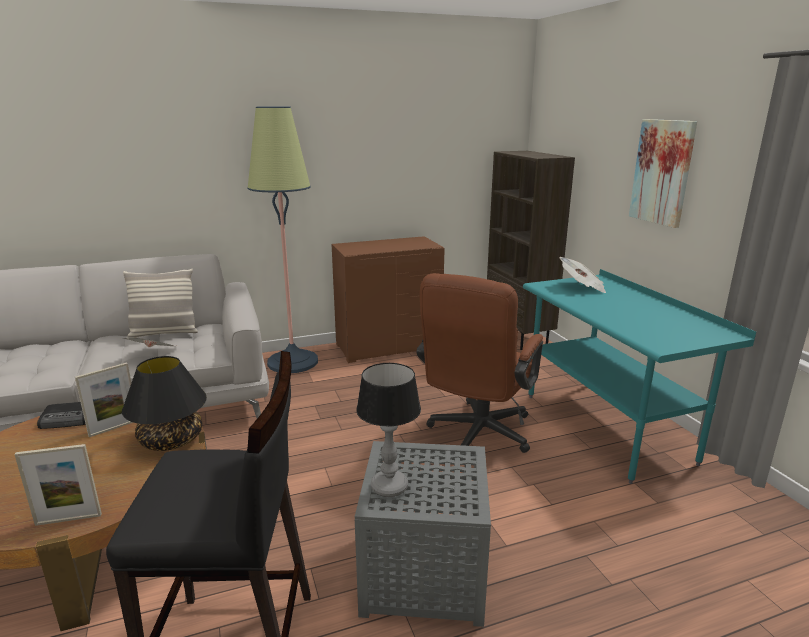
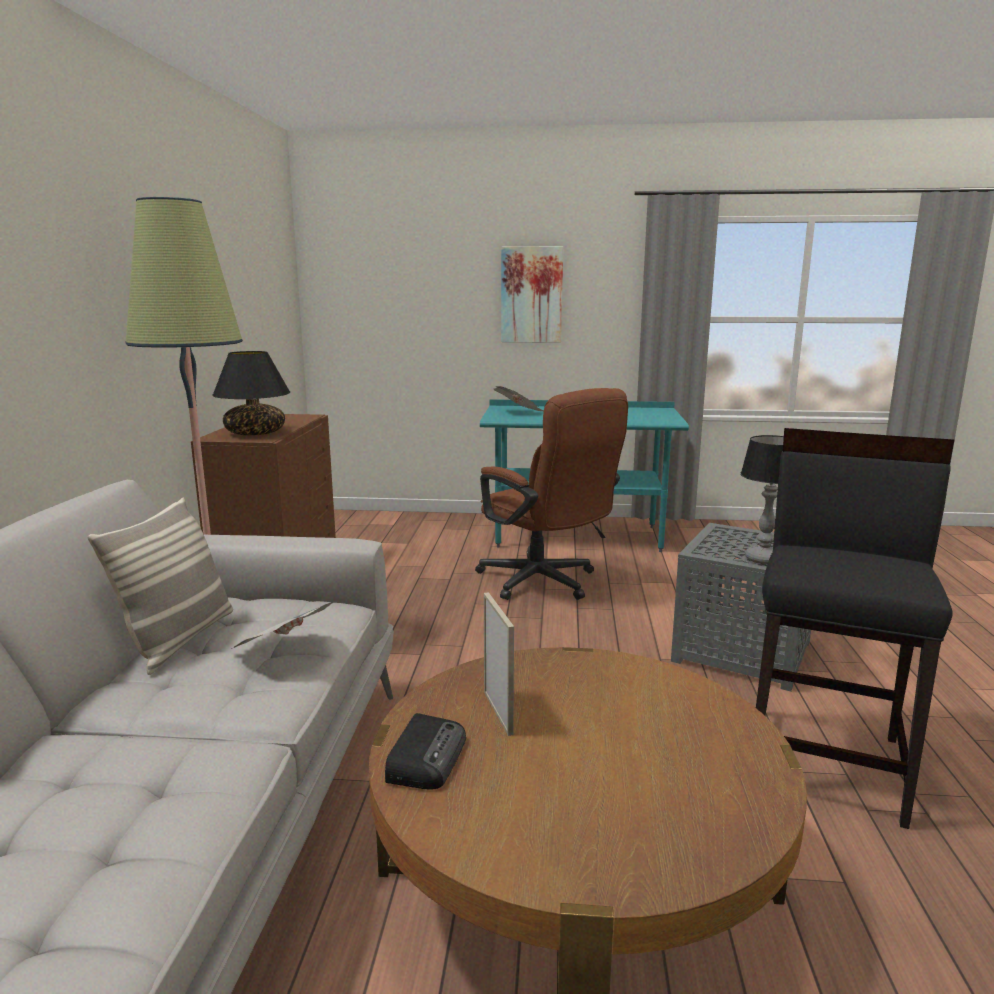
camera: 65 degrees left, 5 degrees down
(68, 519) = (746, 744): picture frame -> none
(171, 440) = (573, 668): black table lamp -> black table lamp (256, 433)
(519, 336) = (363, 518): brown bookcase -> none

